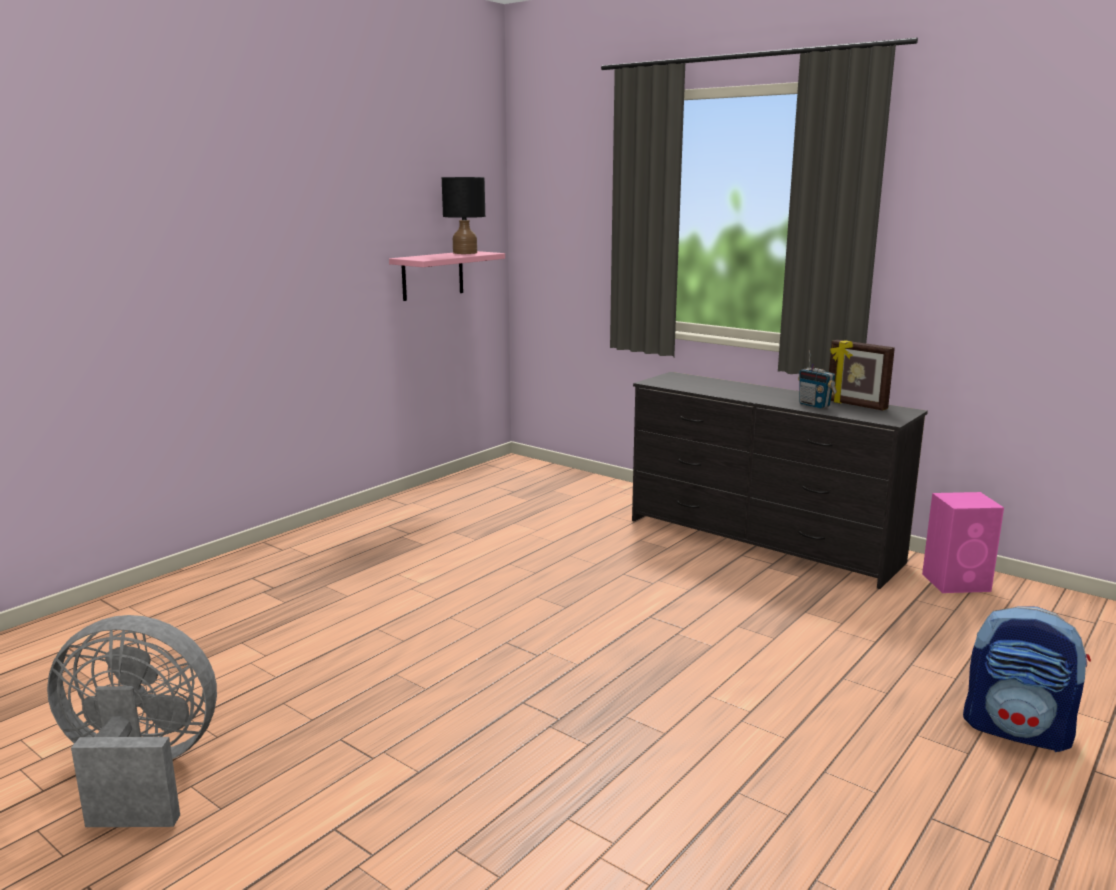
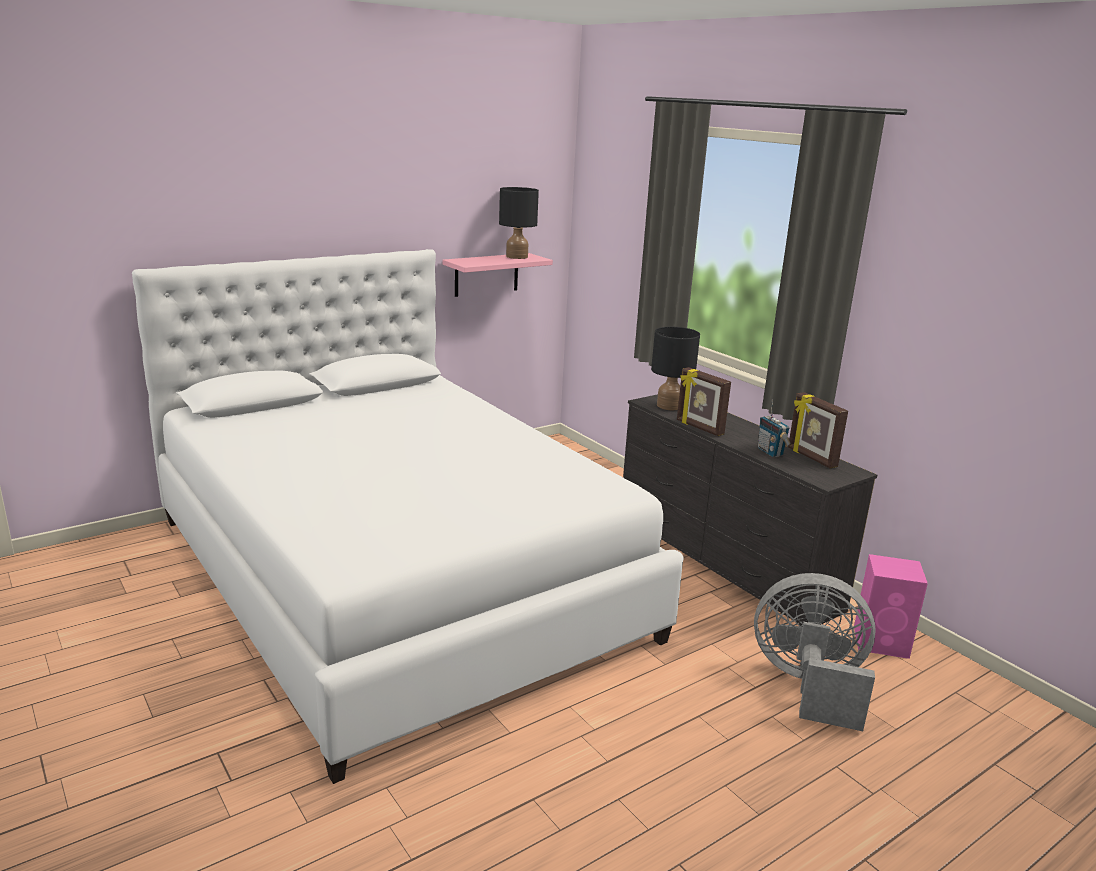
camera: 15 degrees right, 5 degrees up
(140, 774) = (116, 676): grey fan -> grey fan (808, 685)
(425, 608) = (394, 576): none -> white bed
(679, 383) = (669, 406): none -> black table lamp
(727, 395) = (699, 428): none -> picture frame
(1018, 730) = (822, 804): backpack -> none

